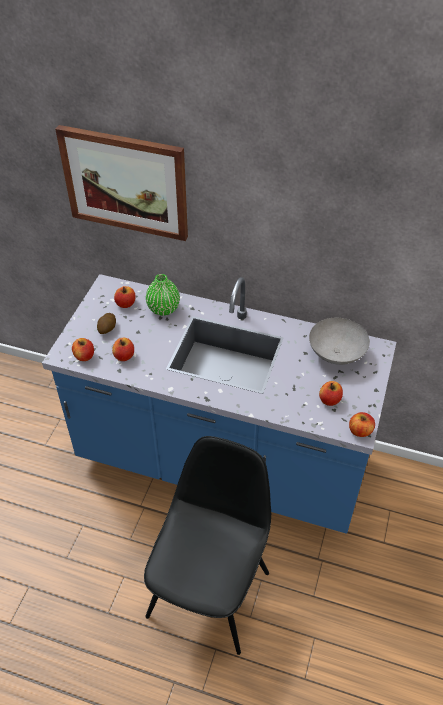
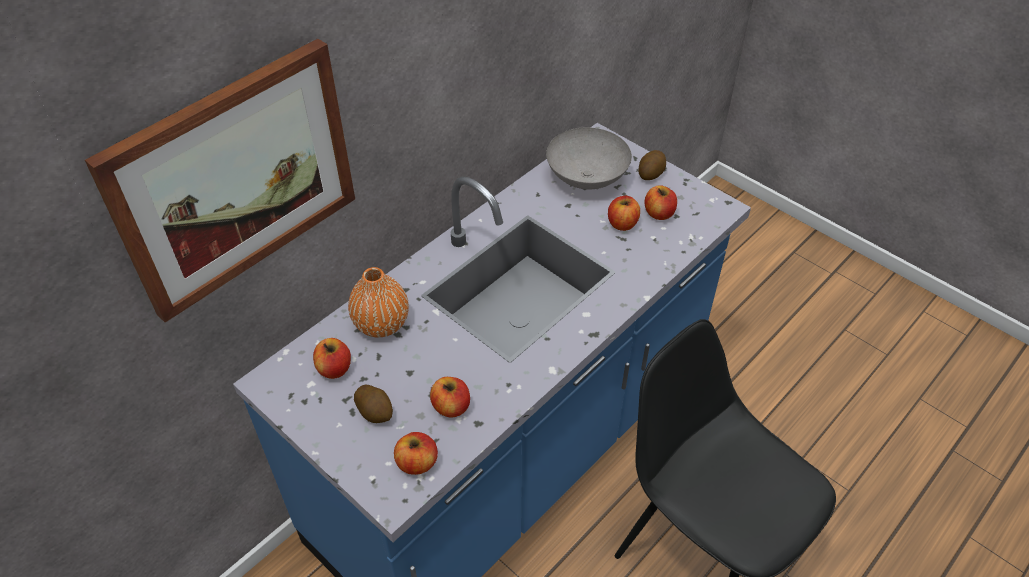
camera: 65 degrees left, 0 degrees up
(163, 308) = (381, 324): green vase -> orange vase
(360, 431) = (719, 206): apple -> apple (622, 223)
(366, 384) = (651, 173): none -> potato

